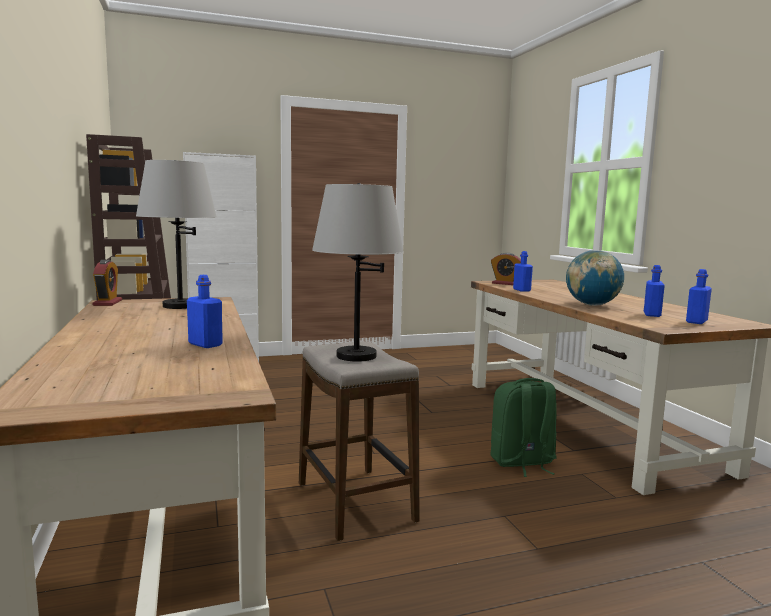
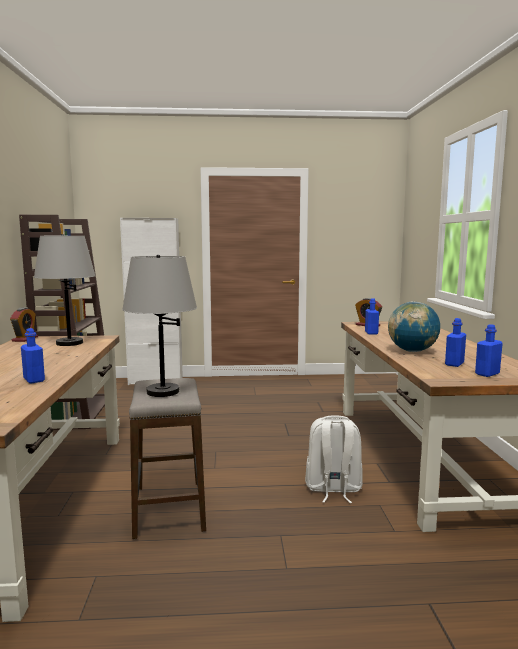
camera: 15 degrees right, 0 degrees up
(522, 462) = (333, 489): green backpack -> white backpack

